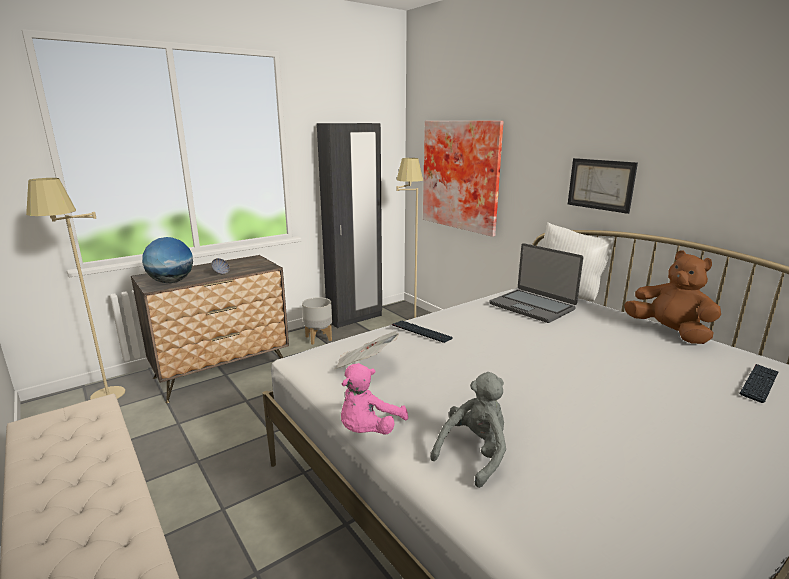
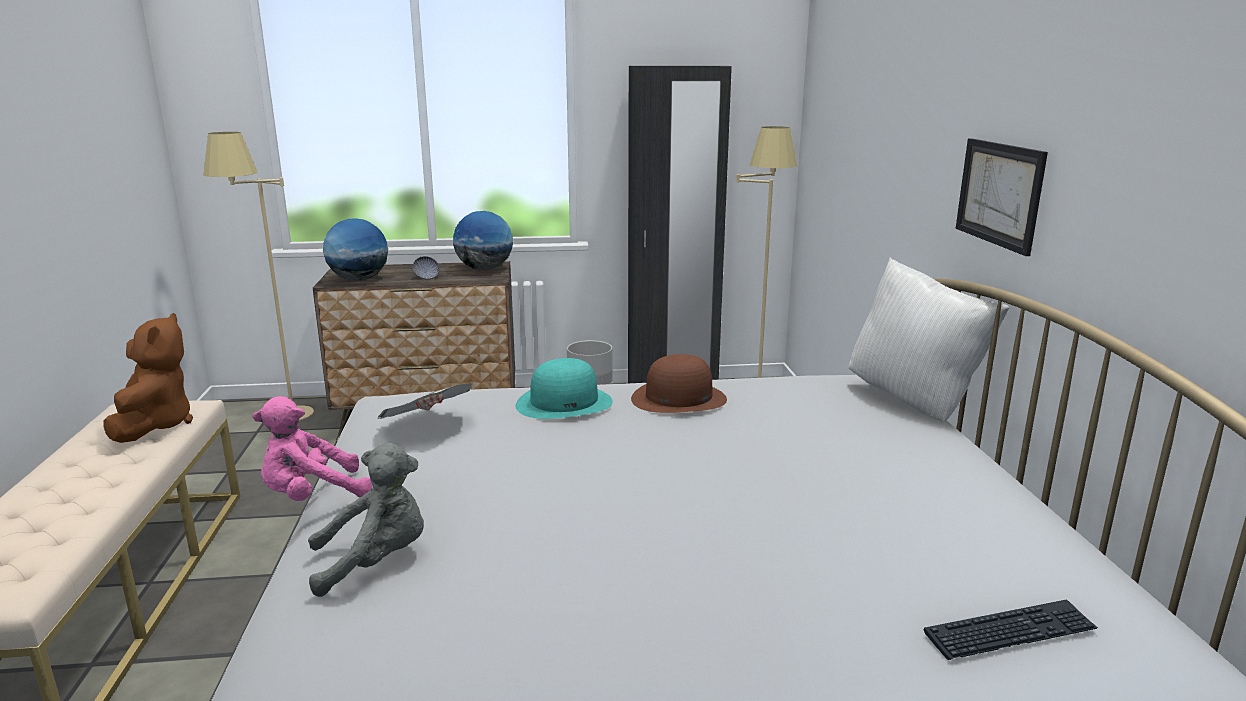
camera: 30 degrees right, 0 degrees up
(252, 262) = (485, 269): none -> globe
(421, 332) = (564, 403): keyboard -> turquoise hat
(462, 175) = (851, 162): picture -> none
(473, 316) = (678, 398): none -> brown hat
(532, 306) = (802, 405): laptop -> none
(669, 332) = (997, 505): brown plush toy -> brown plush toy (155, 425)

